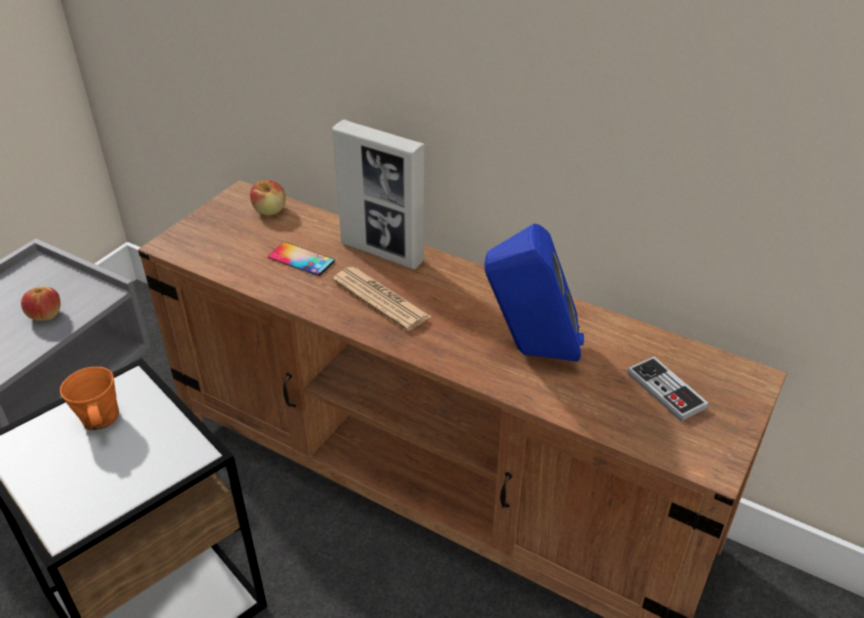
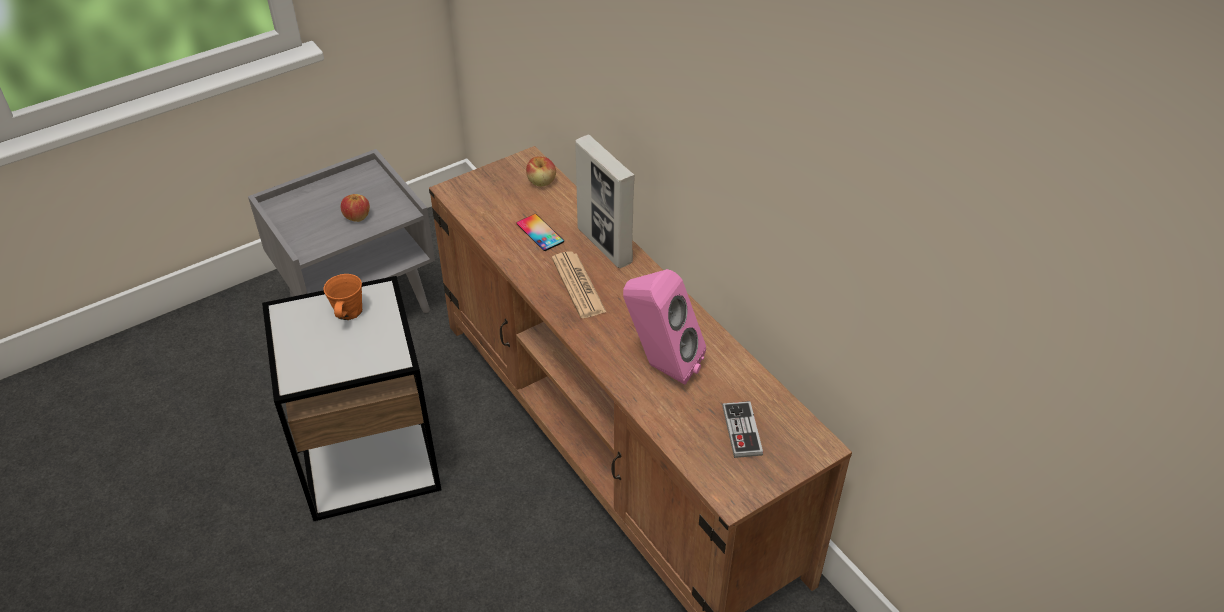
camera: 25 degrees right, 5 degrees up
(530, 352) = (660, 366): blue speaker -> pink speaker

